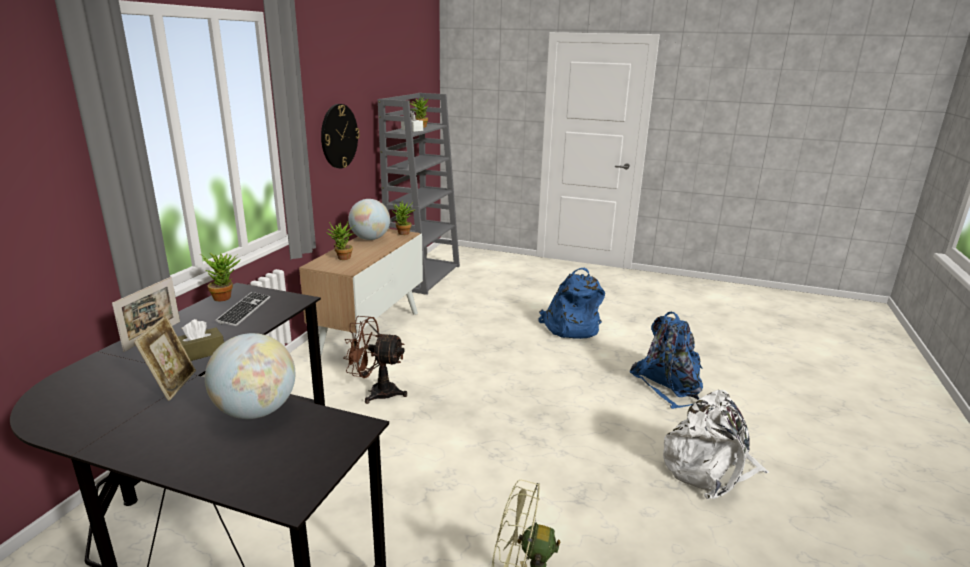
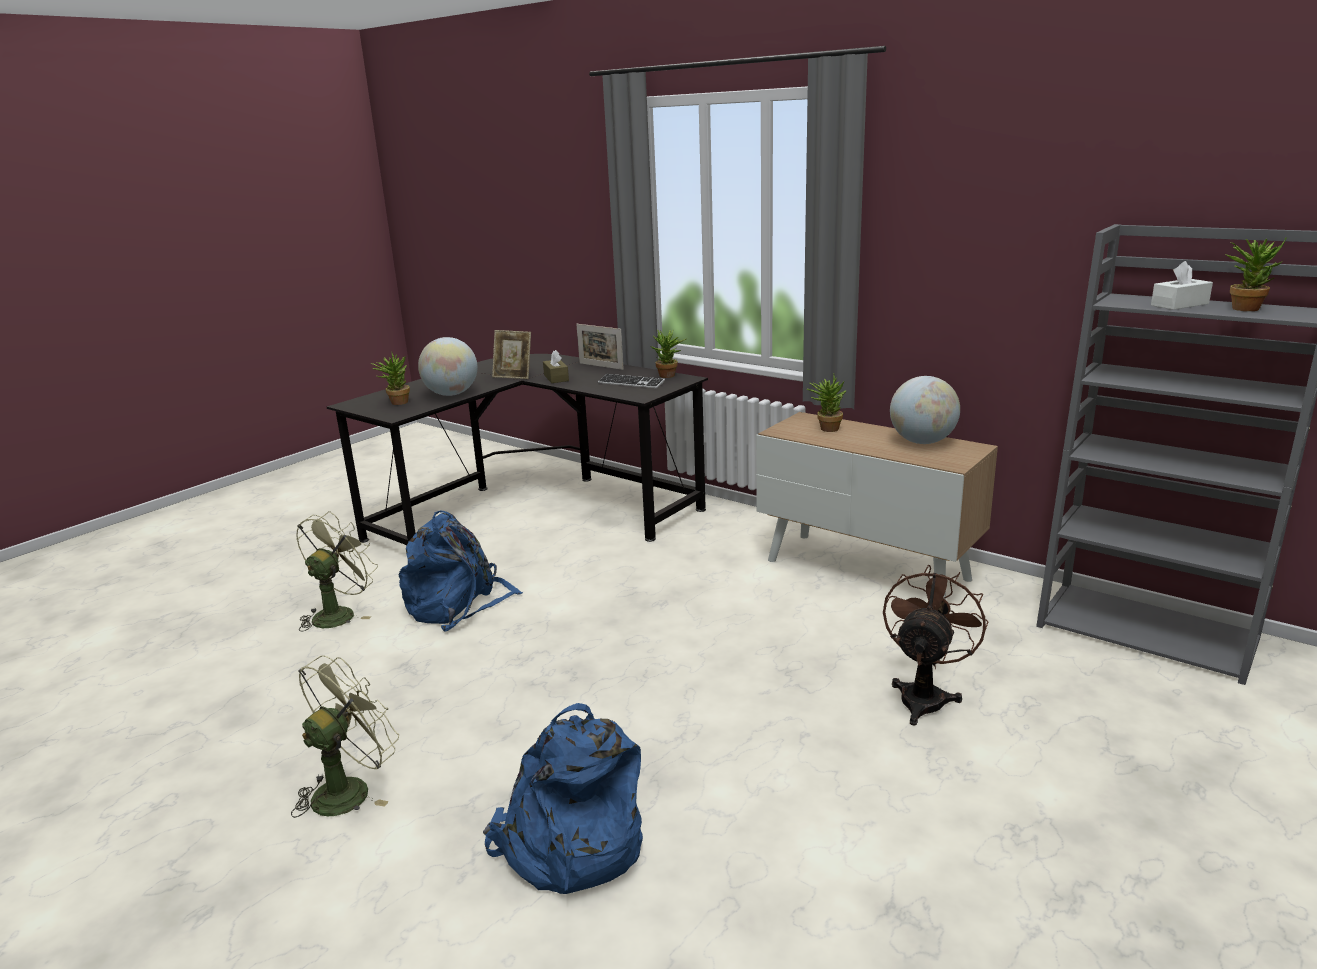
camera: 110 degrees right, 0 degrees up
(339, 136) = (983, 273): wall clock -> none
(376, 392) = (693, 568): brown fan -> brown fan (925, 696)
(404, 234) = (952, 462): potted plant -> potted plant (396, 402)
(570, 328) = (858, 779): blue backpack -> blue backpack (458, 604)
(709, 469) = (350, 789): white backpack -> green fan

